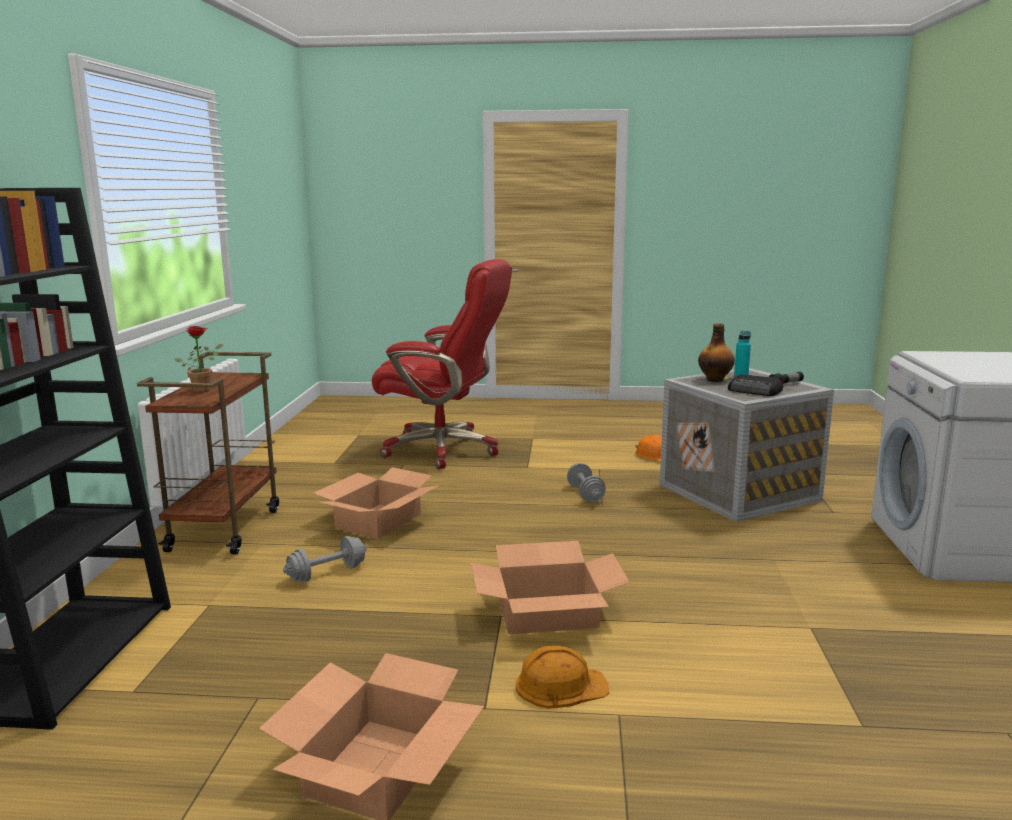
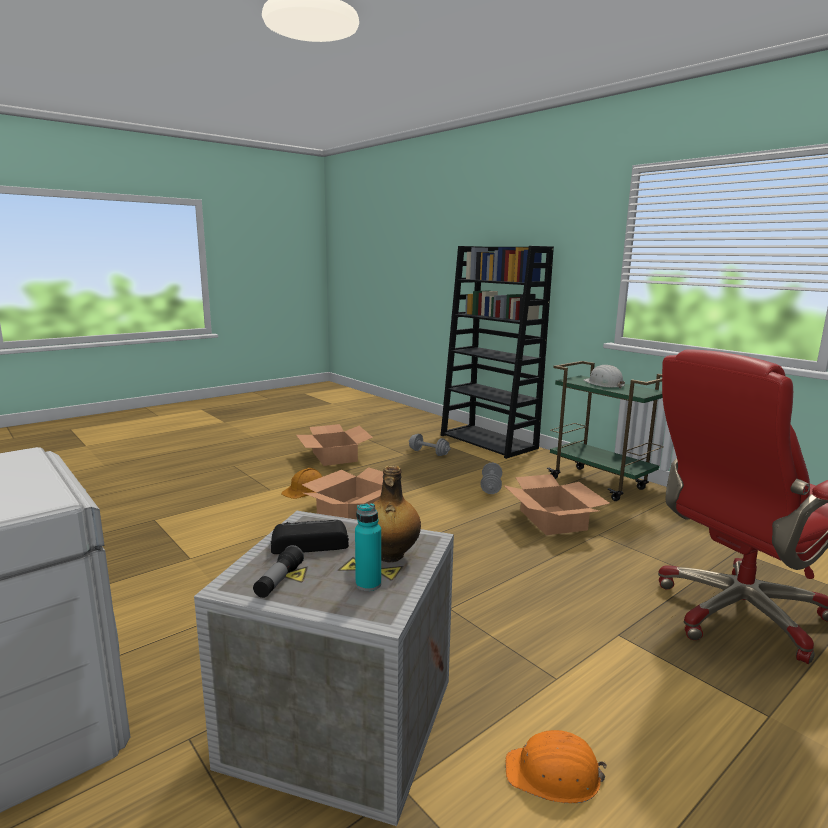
camera: 135 degrees right, 0 degrees up
(204, 390) = (604, 384): potted plant -> white hard hat
(226, 528) = (600, 485): brown cart -> green cart
(585, 494) = (489, 618): grey dumbbell -> grey dumbbell (429, 453)

